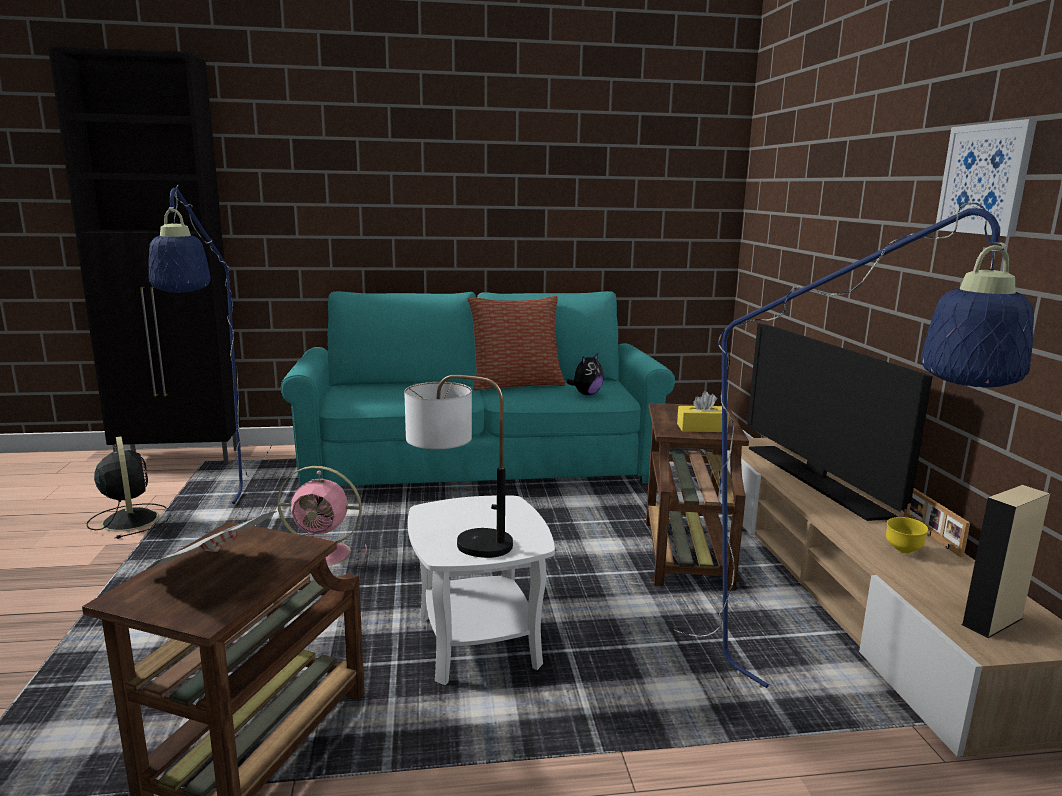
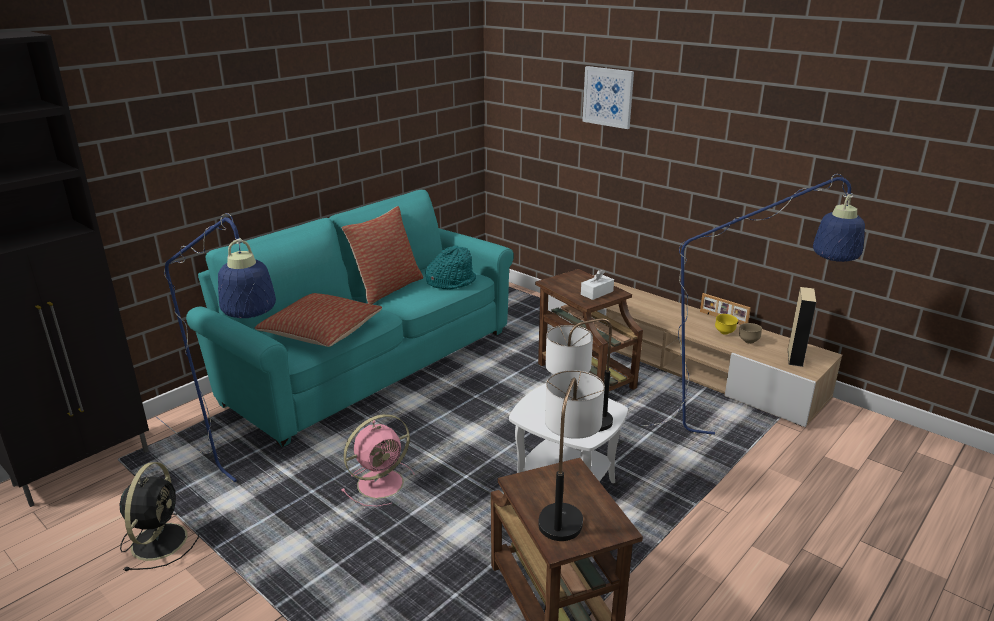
camera: 40 degrees left, 10 degrees up
(130, 519) = (160, 539): black fan -> black fan turned 75 degrees clockwise
(214, 572) = (565, 507): newspaper -> table lamp
(396, 396) = (321, 332): none -> pillow
(586, 394) = (451, 282): plush toy -> turquoise hat
(701, 428) = (597, 293): yellow tissue box -> white tissue box
(816, 480) = (636, 302): television -> none
(929, 573) = (748, 341): none -> brown bowl
(985, 179) = (736, 113): picture -> picture (608, 97)

